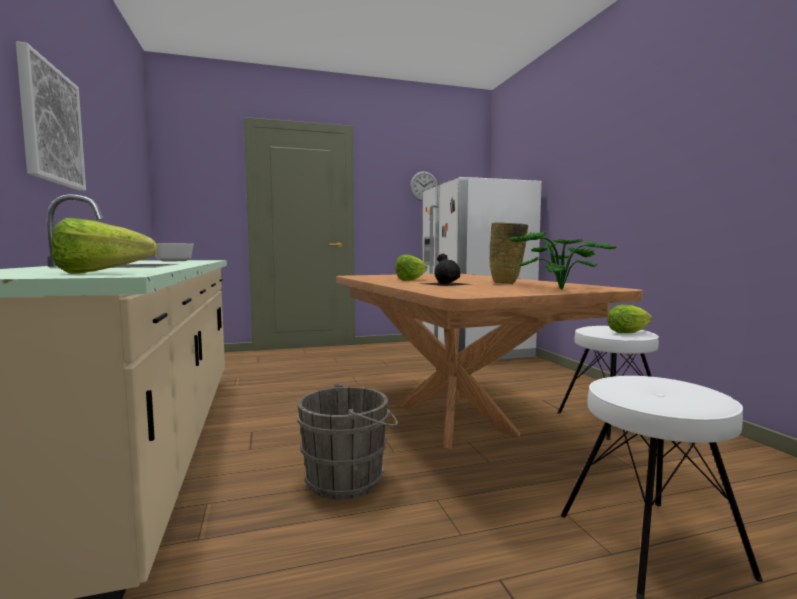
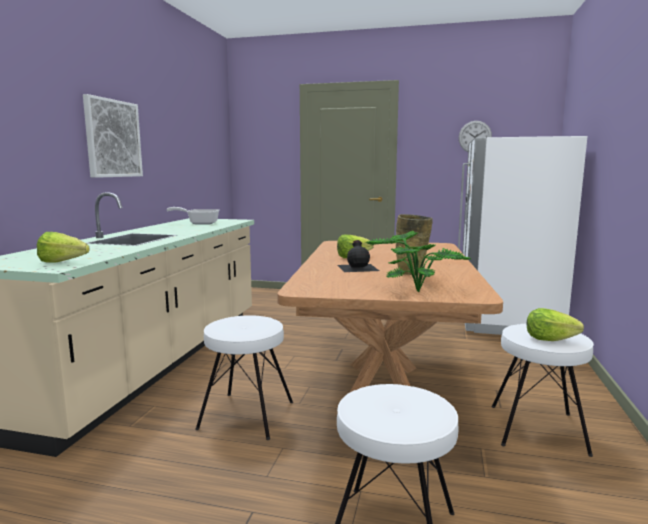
camera: 30 degrees right, 5 degrees up
(349, 478) = (246, 414): grey bucket -> white stool

